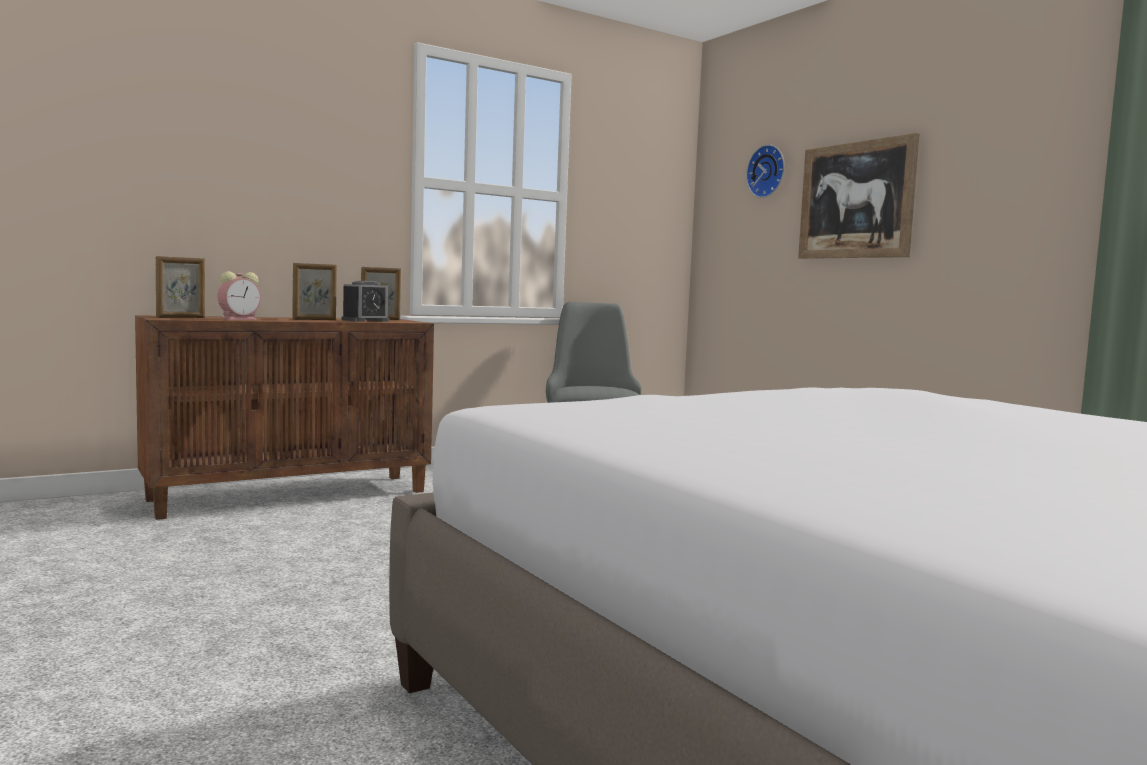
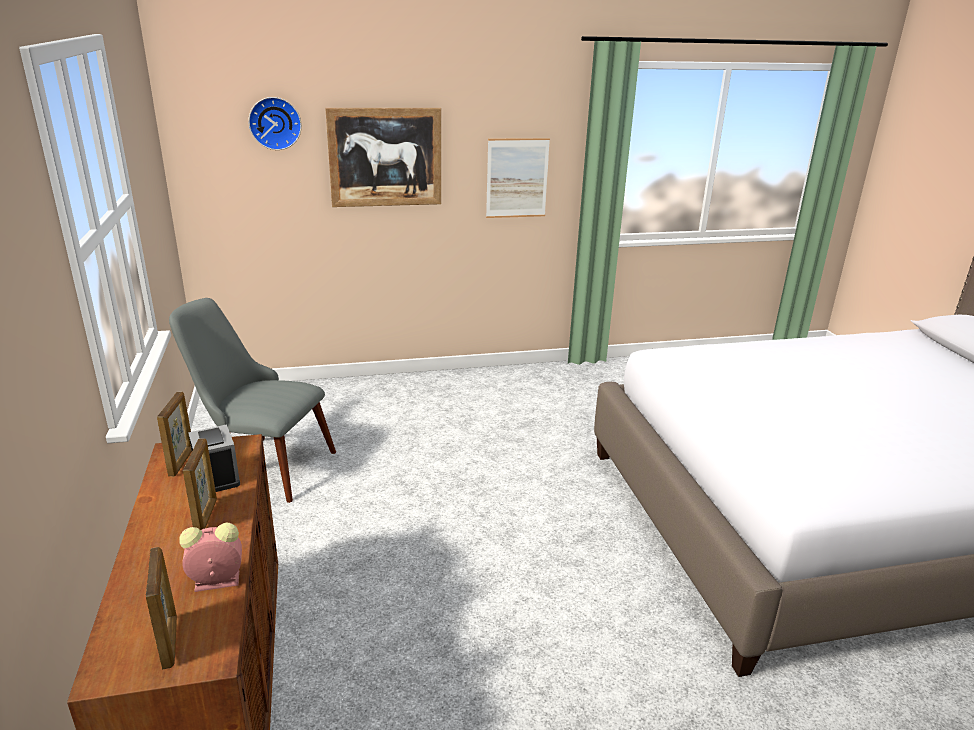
camera: 70 degrees left, 20 degrees up
(240, 319) = (215, 582): alarm clock -> alarm clock turned 75 degrees counterclockwise
(1013, 220) = (517, 178): none -> picture

